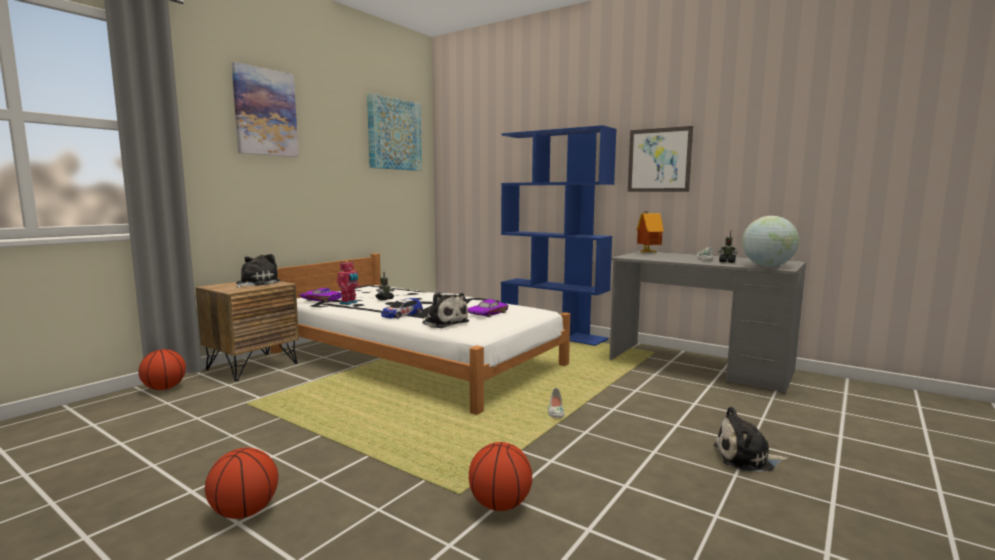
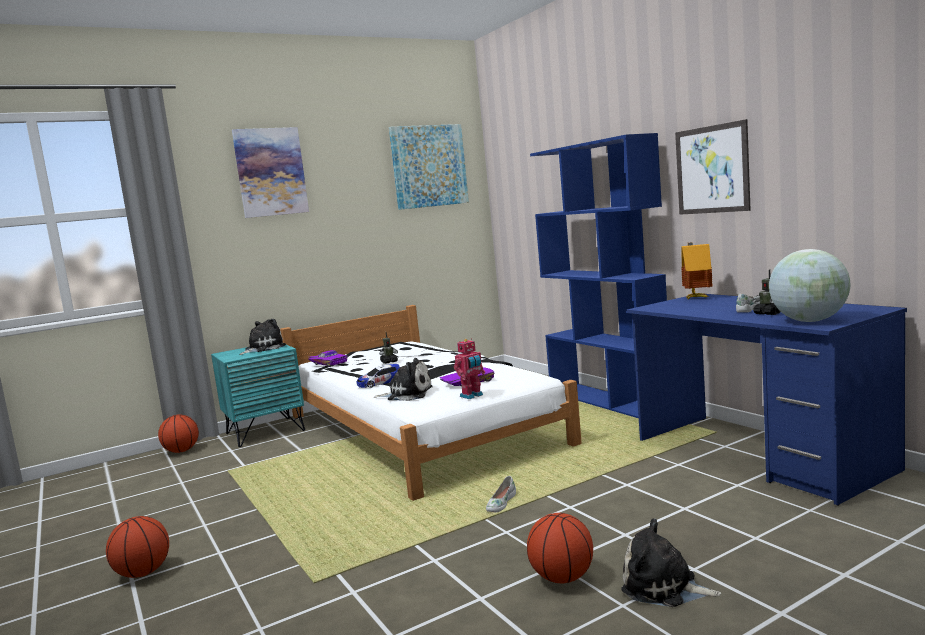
camera: 25 degrees right, 0 degrees up
(252, 366) = (265, 432): brown nightstand -> turquoise nightstand
(349, 303) = (349, 367): toy robot -> toy robot (472, 396)
(444, 323) = (407, 394): plush toy -> plush toy turned 60 degrees counterclockwise
(499, 505) = (337, 599): basketball -> basketball (562, 578)
(699, 365) = (758, 455): grey desk -> blue desk

